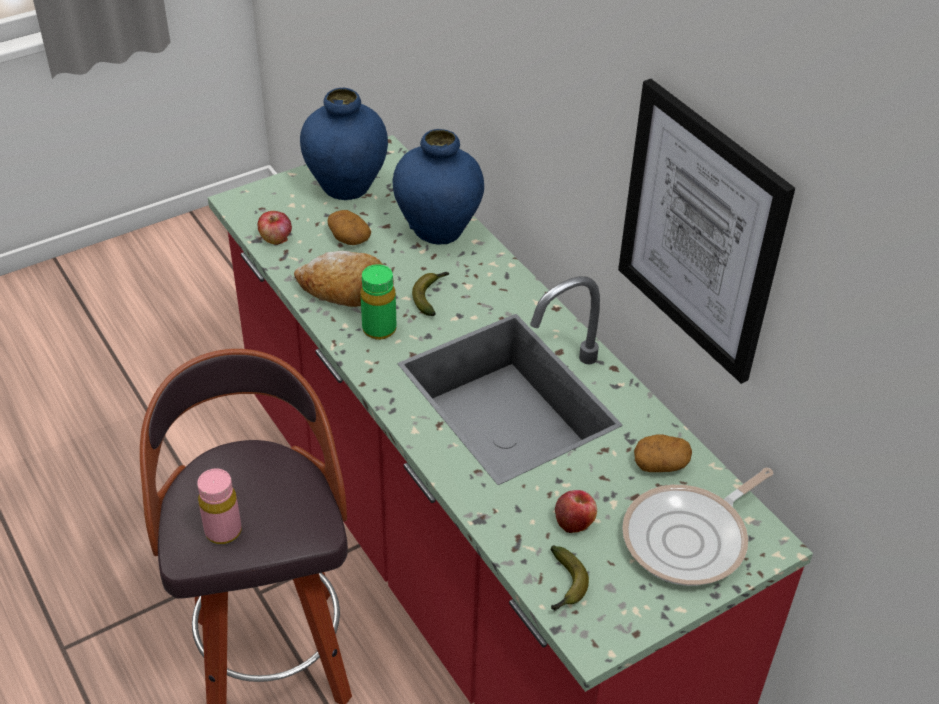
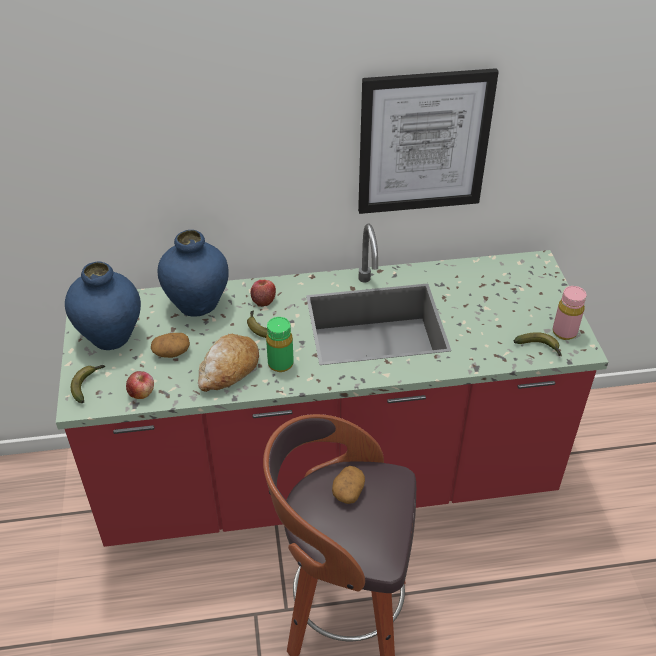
camera: 65 degrees left, 0 degrees up
(223, 531) = (377, 529): pink bottle -> pink bottle (564, 332)
(268, 198) = (88, 384): none -> banana
(574, 522) = (494, 328): apple -> apple (263, 300)
(661, 463) = (465, 279): potato -> potato (348, 491)
(690, 538) = (524, 288): frying pan -> none

